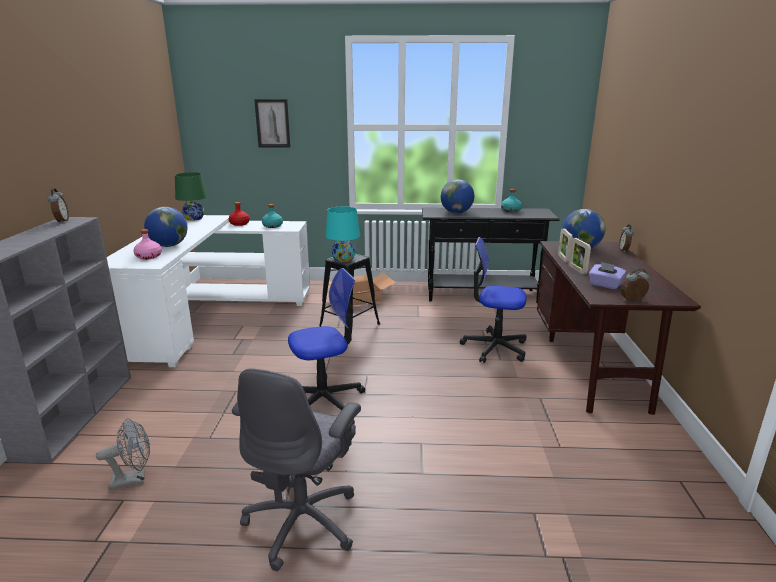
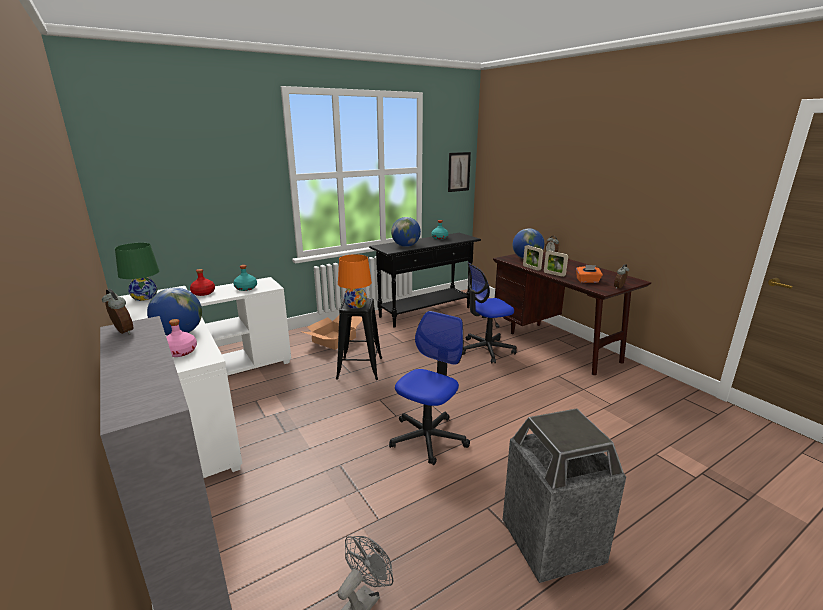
camera: 35 degrees left, 0 degrees up
(272, 123) = (209, 178): picture -> picture (459, 172)
(304, 521) = (551, 543): grey office chair -> trash can
(343, 259) = (355, 305): turquoise table lamp -> orange table lamp
(605, 285) = (587, 281): purple tissue box -> orange tissue box

